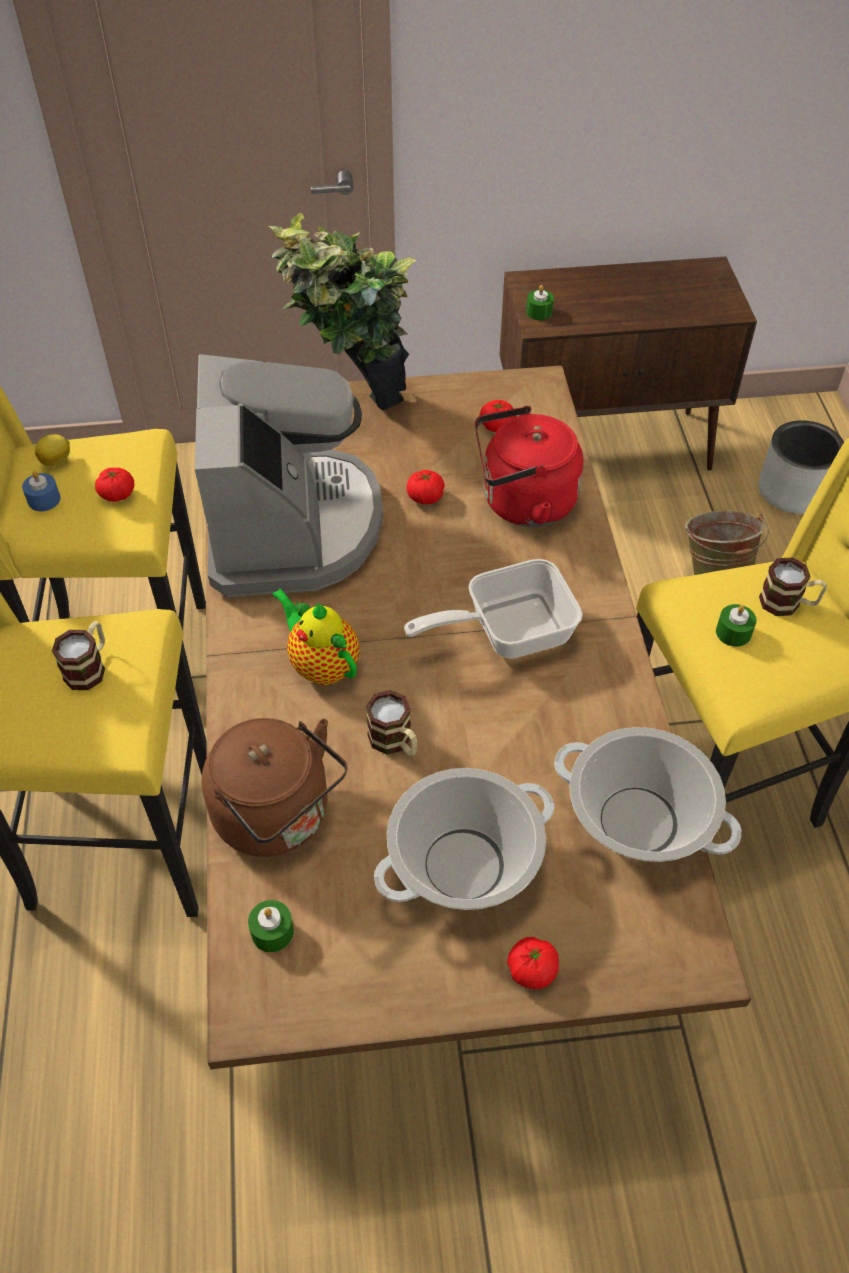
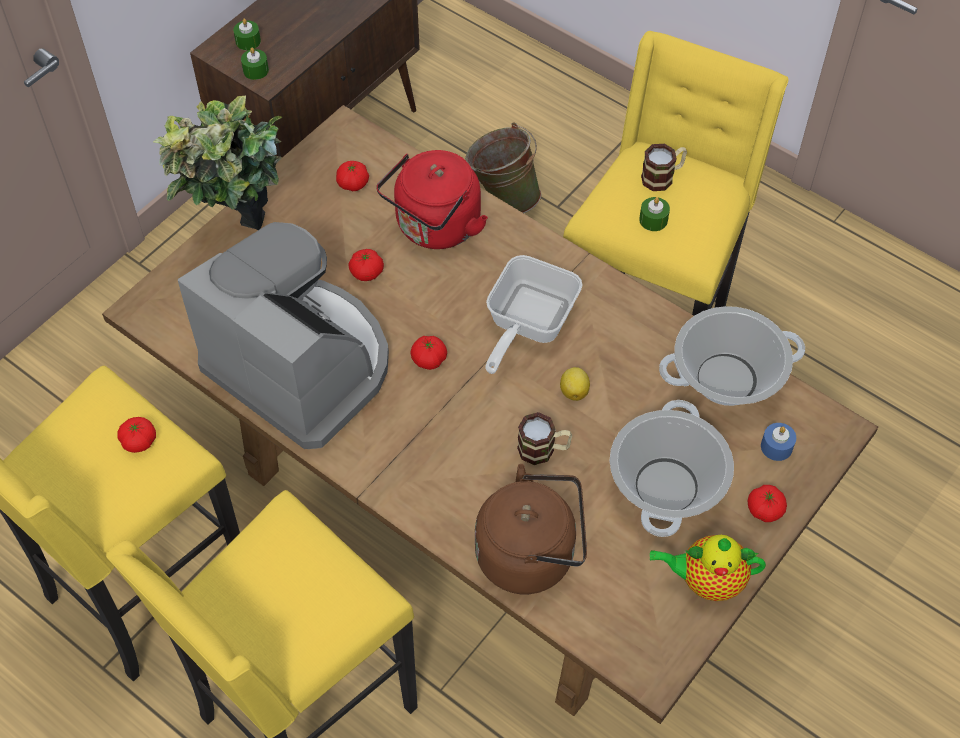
camera: 45 degrees left, 5 degrees up
(44, 499) = (86, 490): blue candle -> blue candle (776, 447)
(57, 460) = (54, 454): lemon -> lemon (574, 391)
(89, 667) = (287, 573): mug -> none
(272, 932) = (609, 619): green candle -> green candle (248, 41)
(321, 664) = (439, 440): teapot -> teapot (706, 581)
(391, 597) = (429, 359): none -> tomato
(792, 491) = (485, 89): grey planter -> none

